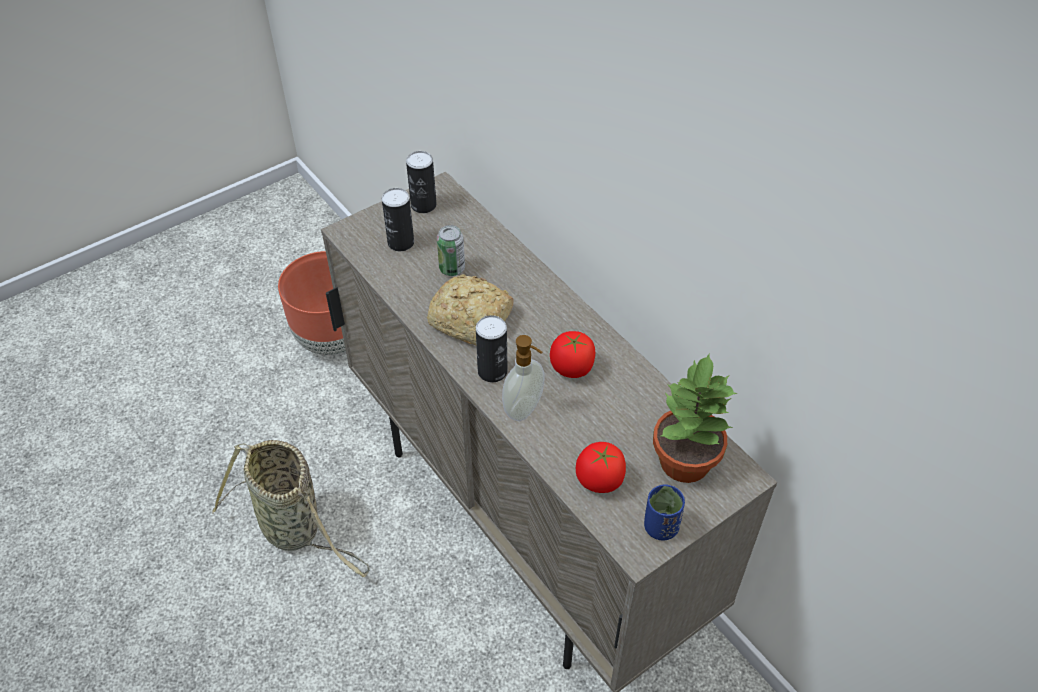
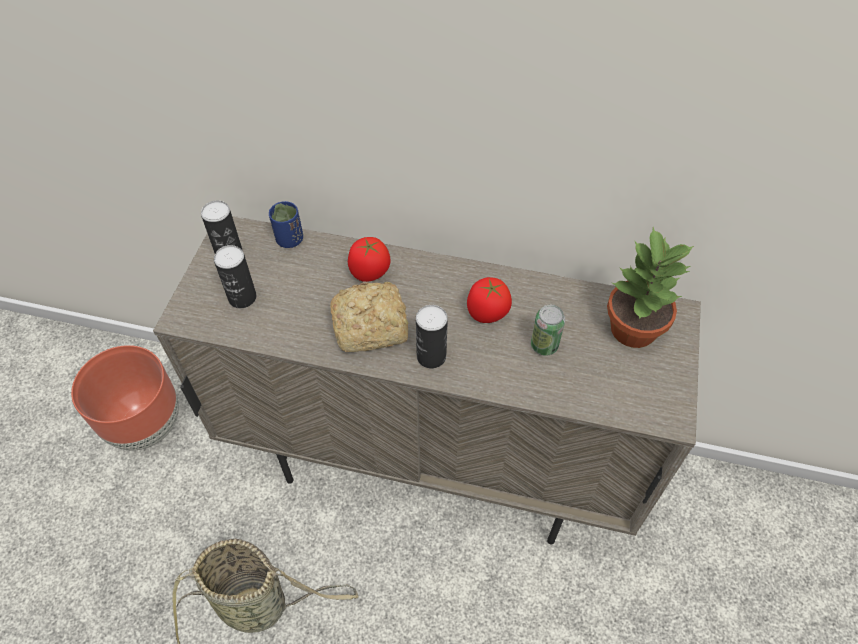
camera: 40 degrees left, 5 degrees up
(452, 268) = (310, 292): can -> can (544, 345)
(524, 409) = (486, 369): soap dispenser -> none
(599, 481) = (595, 386): tomato -> tomato (369, 272)
(660, 527) = (668, 389): blue cup -> blue cup (289, 239)

